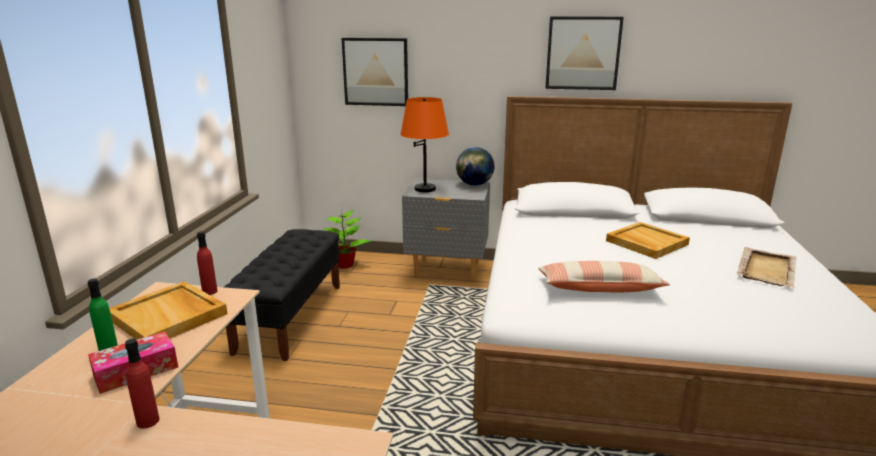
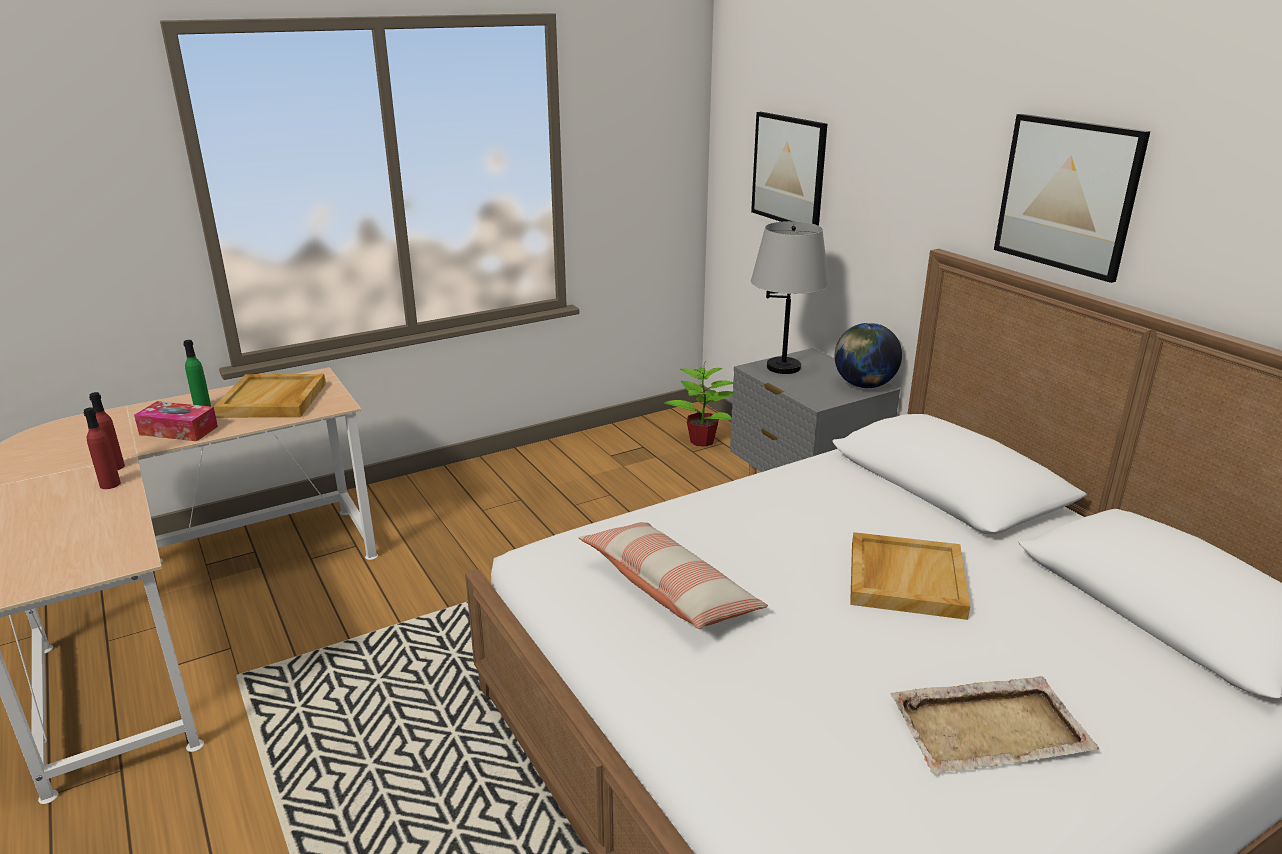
camera: 50 degrees right, 5 degrees up
(210, 291) = (334, 392): red bottle -> red bottle (110, 484)
(290, 317) = (553, 472): black bench -> none
(425, 189) = (784, 367): orange table lamp -> grey table lamp

